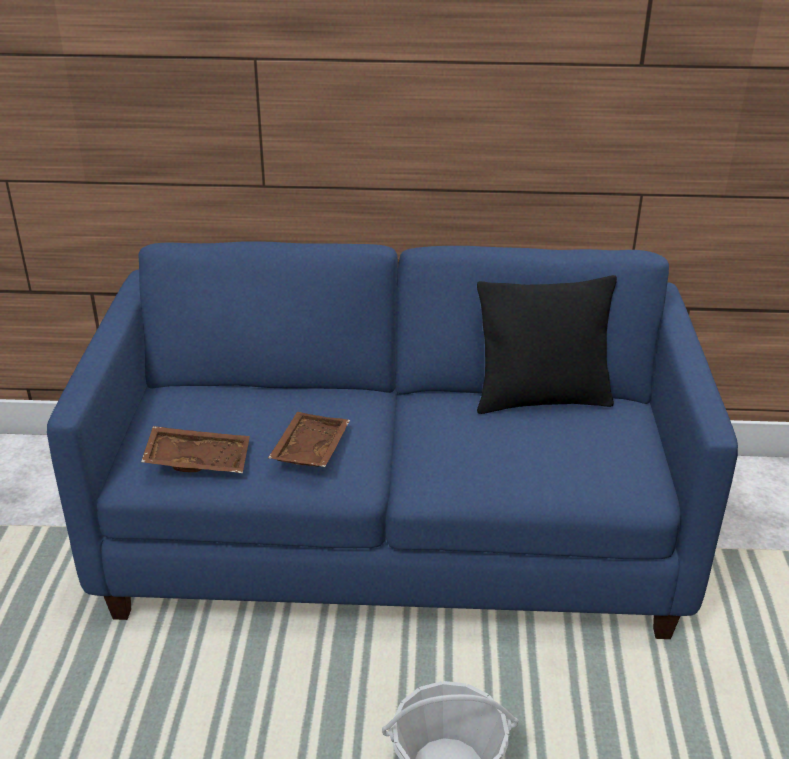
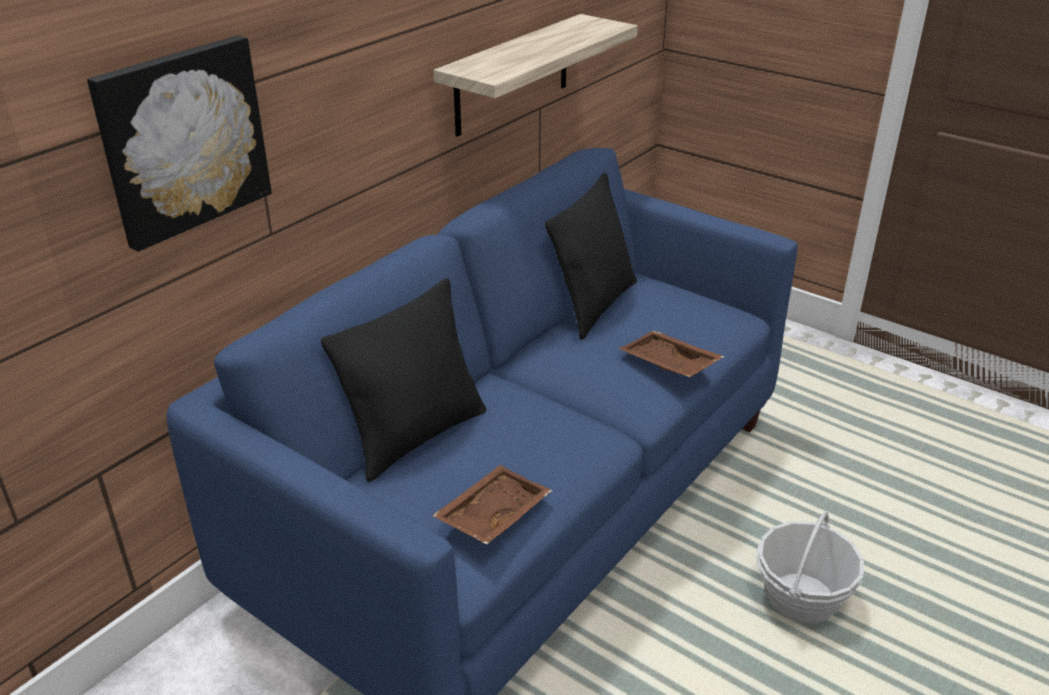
camera: 55 degrees left, 0 degrees up
(184, 82) = (182, 139): none -> picture
(260, 390) = (415, 436): none -> black pillow
(309, 450) = (545, 442): brown tray -> brown tray (668, 365)
(592, 145) = (512, 75): none -> shelf

